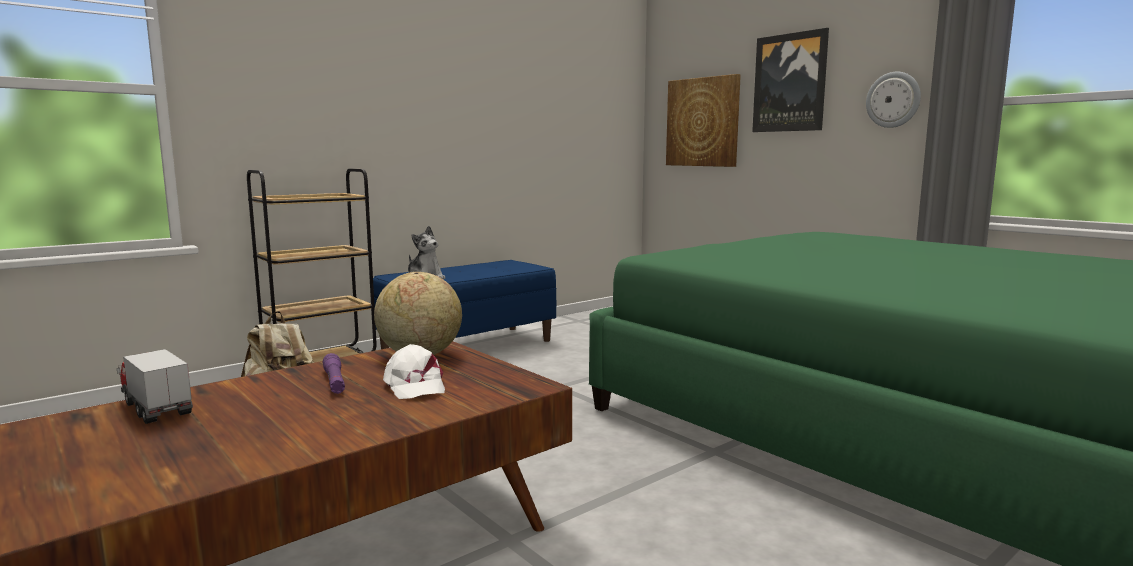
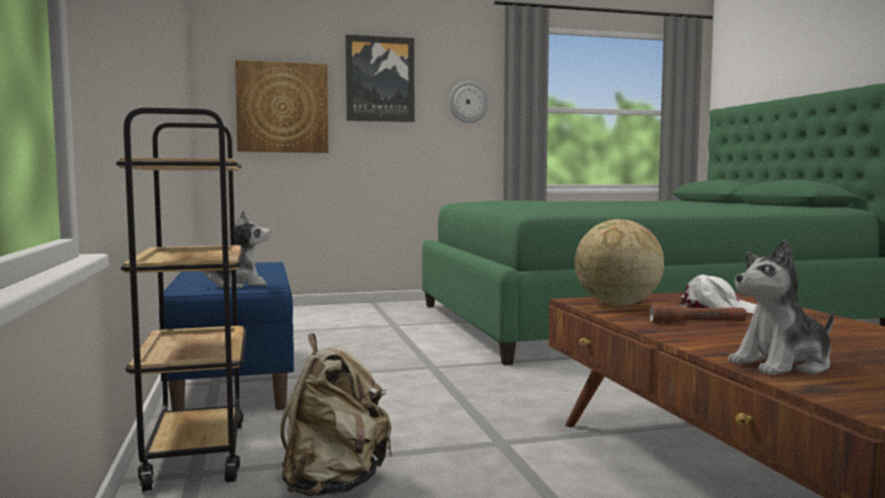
camera: 65 degrees left, 5 degrees down
(156, 408) = (783, 365): toy truck -> plush toy
(334, 381) = (697, 323): purple flashlight -> brown flashlight

